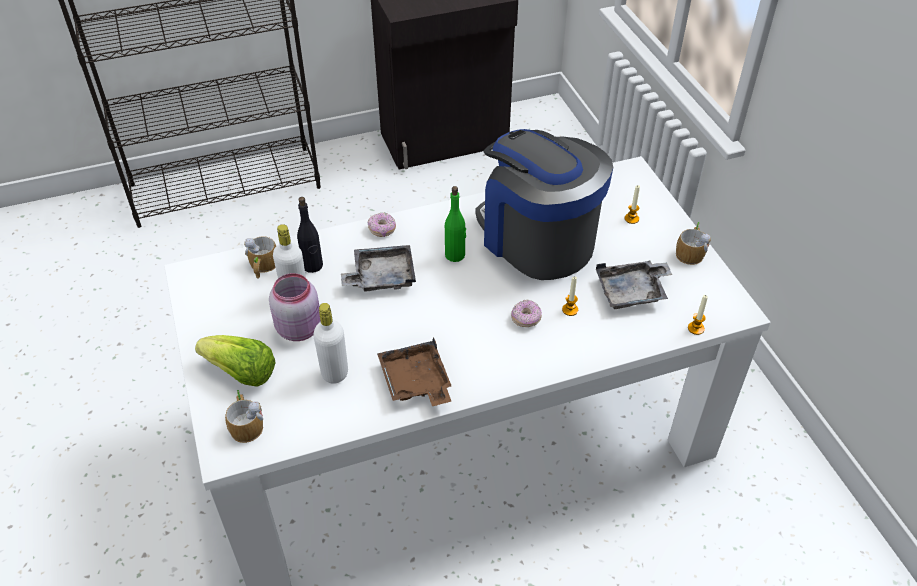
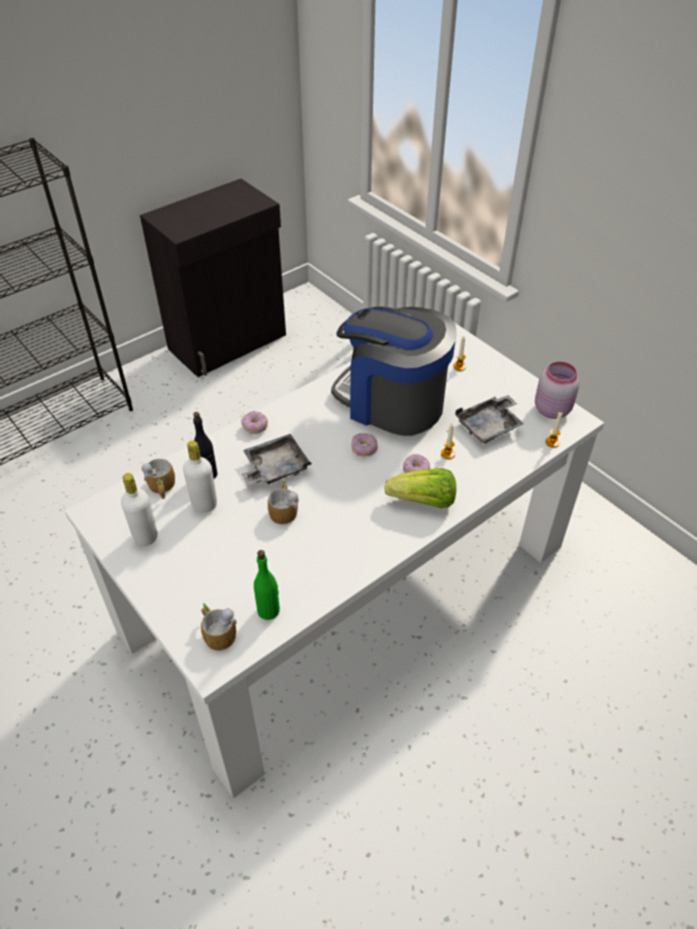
camera: 20 degrees left, 0 degrees up
(241, 373) = (189, 588): lettuce -> lettuce (424, 501)
(300, 328) = (224, 532): pink jar -> pink jar (552, 409)
(334, 373) = (275, 563): white bottle -> white bottle (145, 536)
(416, 382) = (350, 550): brown tray -> none
(455, 255) = (330, 433): green bottle -> green bottle (269, 610)
(482, 281) = (364, 449): none -> donut
(691, 252) = (518, 382): mug -> mug (284, 509)

